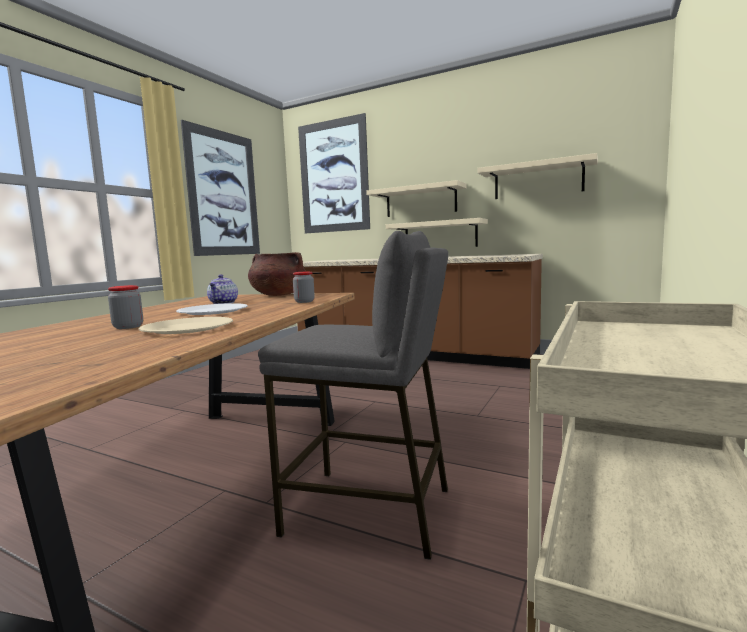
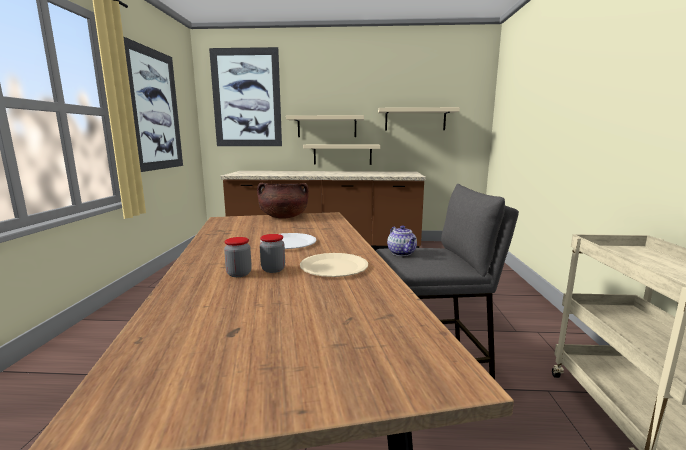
camera: 25 degrees left, 5 degrees up
(223, 303) = (263, 230): teapot -> teapot (402, 253)
(304, 301) = (333, 226): jar -> jar (239, 274)

